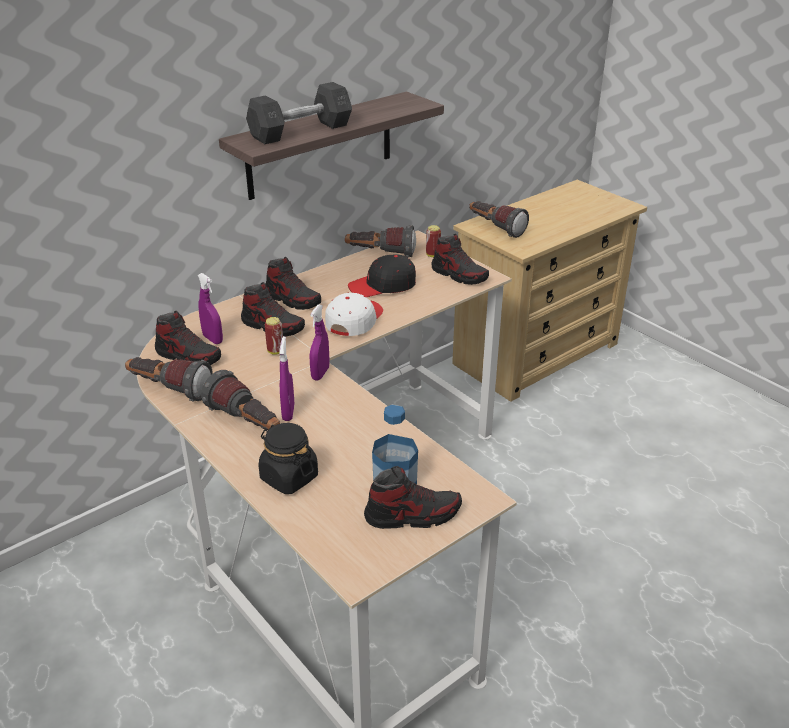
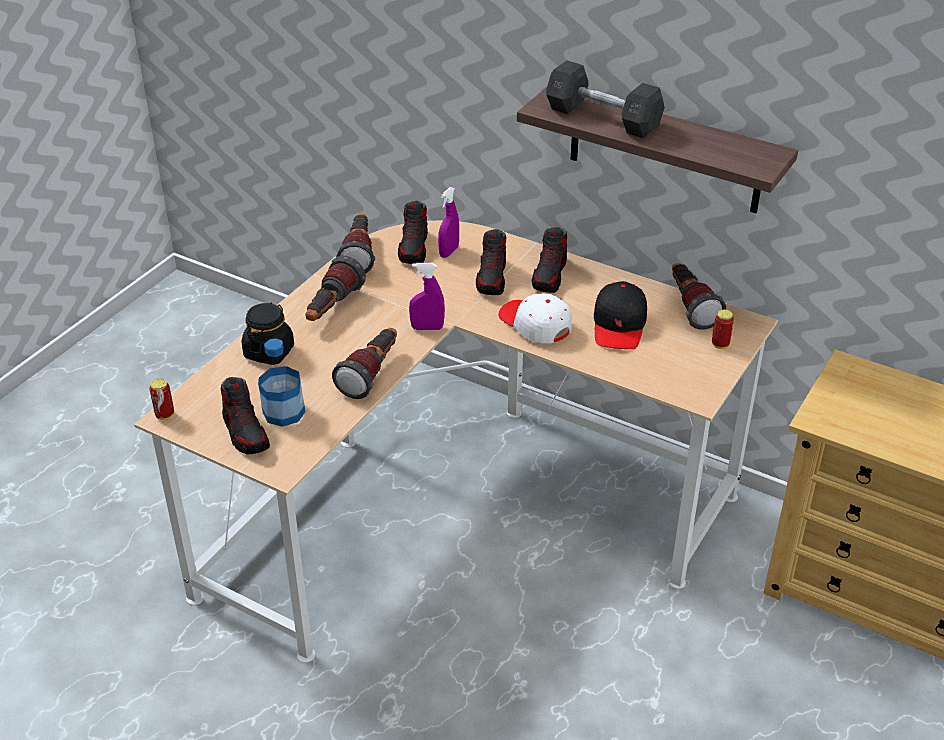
camera: 70 degrees right, 5 degrees up
(275, 351) = (449, 292): can -> can (165, 415)
(288, 412) = (357, 327): purple spray bottle -> none
(354, 320) = (535, 324): white cap -> white cap turned 135 degrees counterclockwise
(383, 286) = (619, 325): black cap -> black cap turned 135 degrees counterclockwise
(459, 275) = (686, 375): shoe -> none
(495, 228) = (856, 385): flashlight -> flashlight (372, 374)

